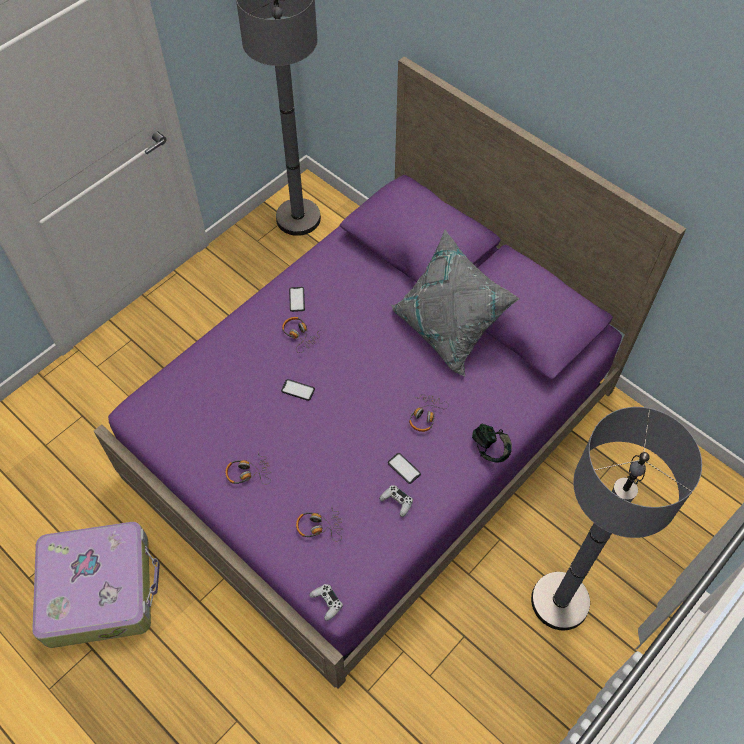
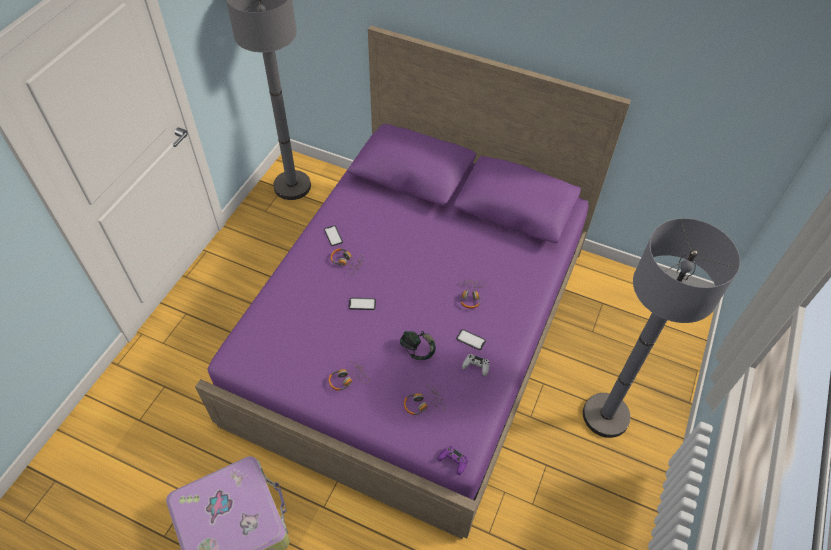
camera: 20 degrees left, 5 degrees down
(327, 602) = (453, 461): white game controller -> purple game controller
(448, 329) = (461, 228): grey pillow -> none
(490, 449) = (530, 307): headphones -> headphones (417, 350)

